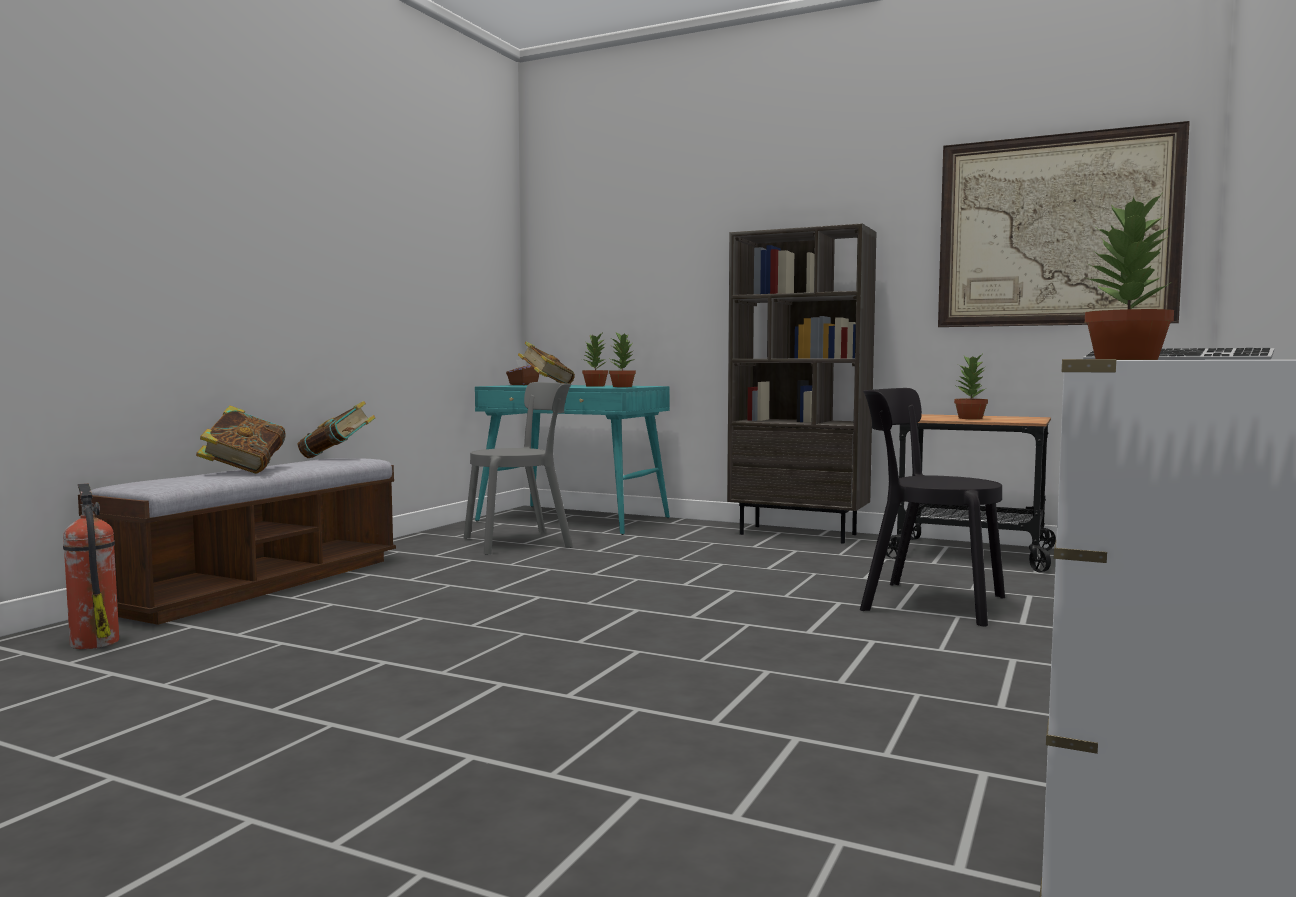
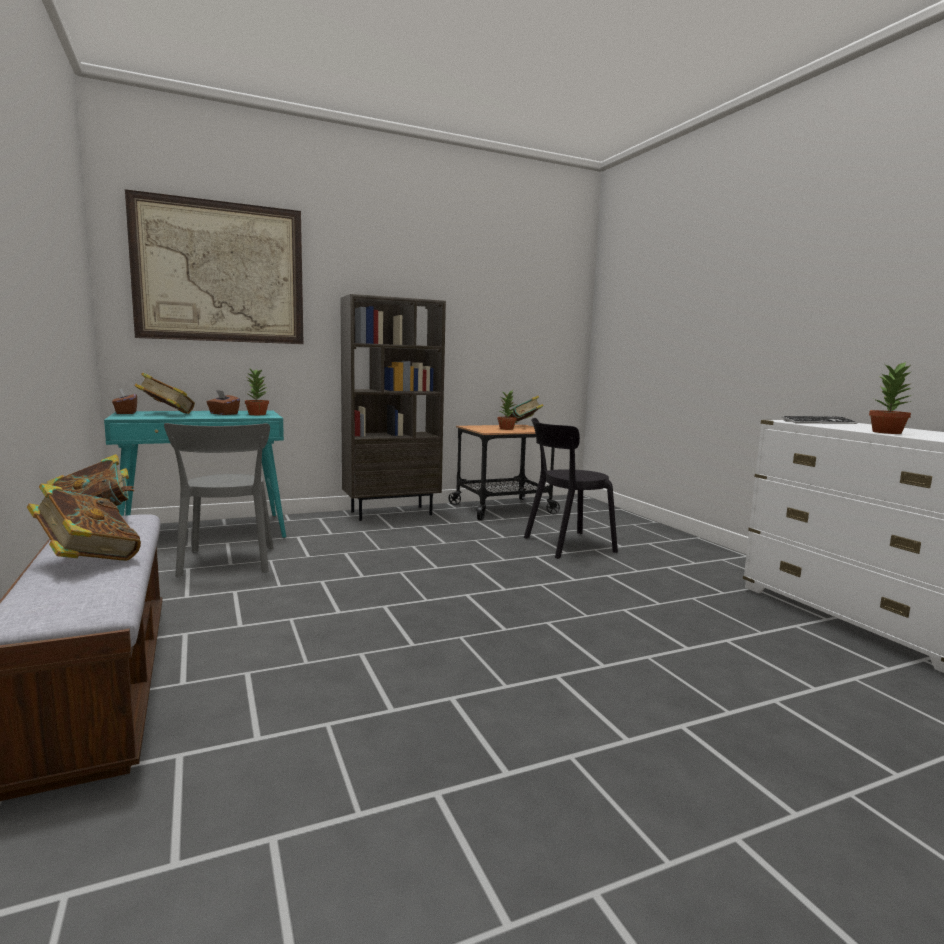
camera: 50 degrees left, 5 degrees up
(94, 642) = (119, 829): fire extinguisher -> none
(522, 542) = (227, 563): grey chair -> grey chair turned 150 degrees clockwise
(595, 386) = (223, 414): potted plant -> brown tissue box
(1026, 418) = (522, 426): none -> book
(1056, 231) = (525, 316): picture -> picture (220, 272)

